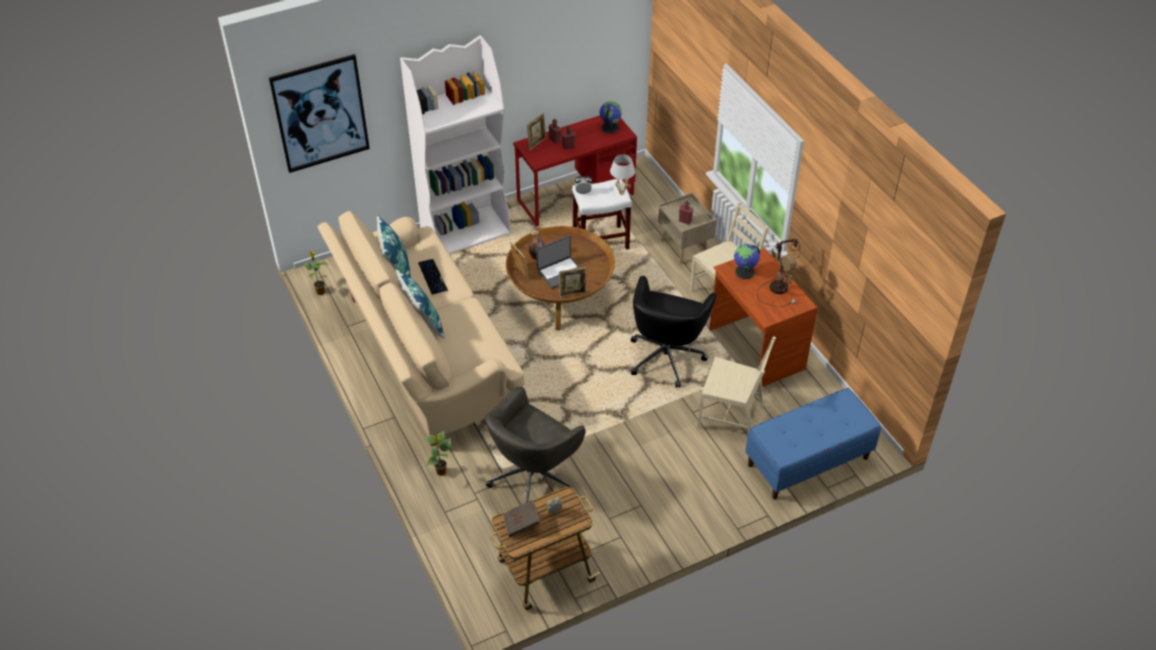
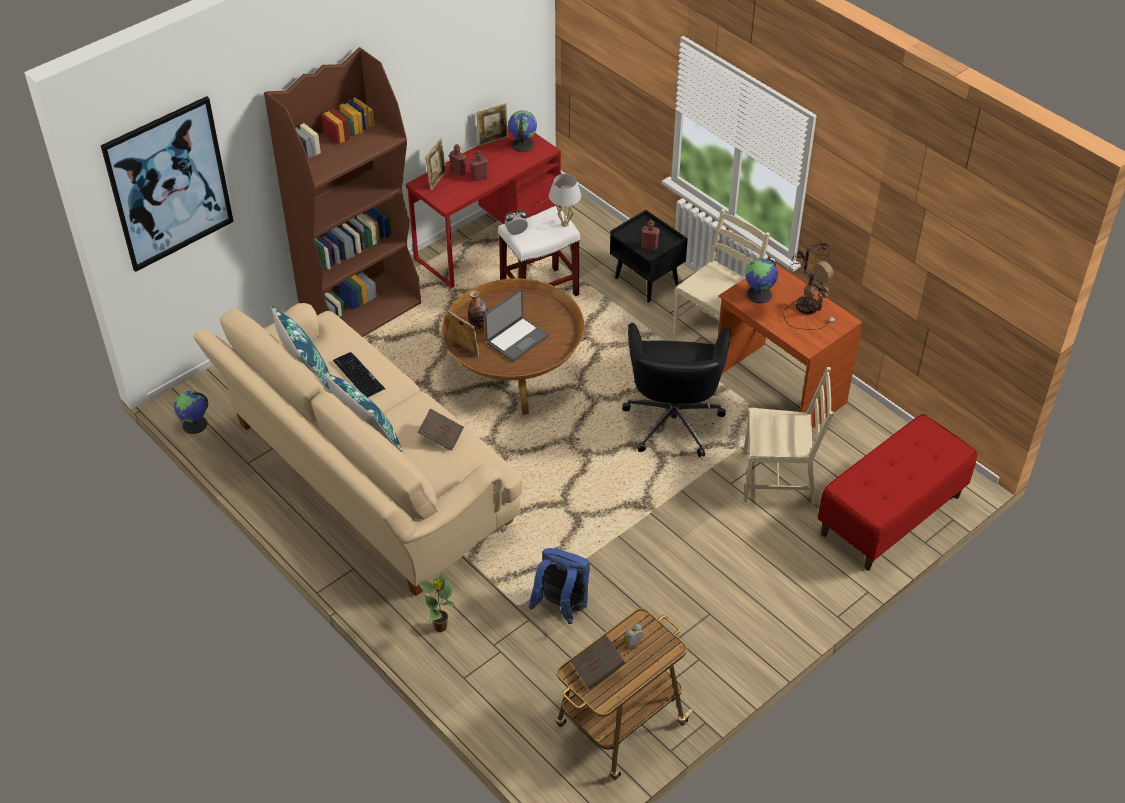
camera: 15 degrees left, 0 degrees up
(320, 291) = (195, 425): potted plant -> globe
(466, 231) = (362, 310): white bookcase -> brown bookcase
(475, 332) = (441, 436): none -> brown book
(533, 476) = (561, 607): grey office chair -> blue backpack
(573, 293) = (542, 363): picture frame -> picture frame (493, 140)
(685, 247) = (647, 281): beige nightstand -> black nightstand
(808, 462) = (891, 515): blue bench -> red bench

